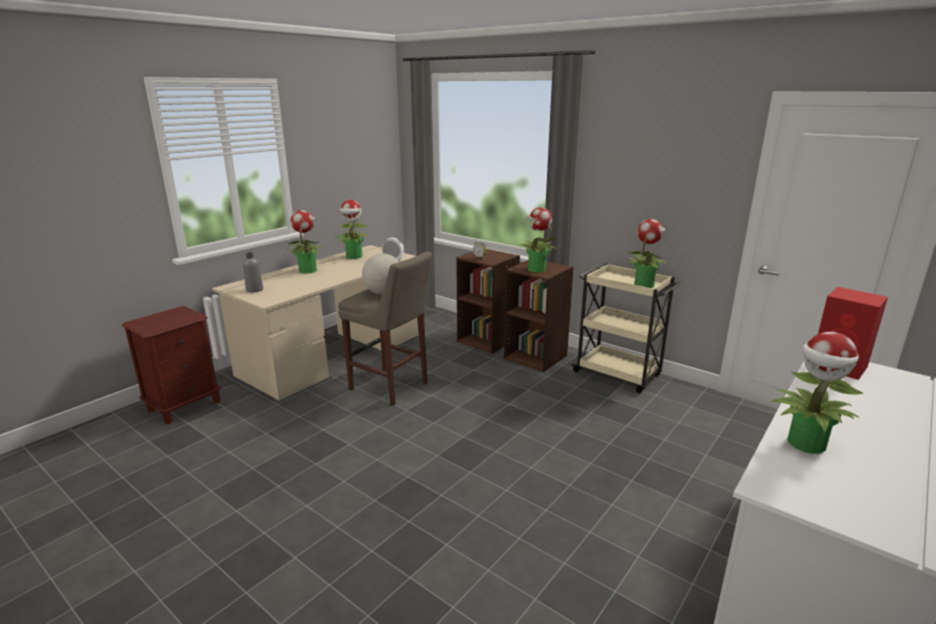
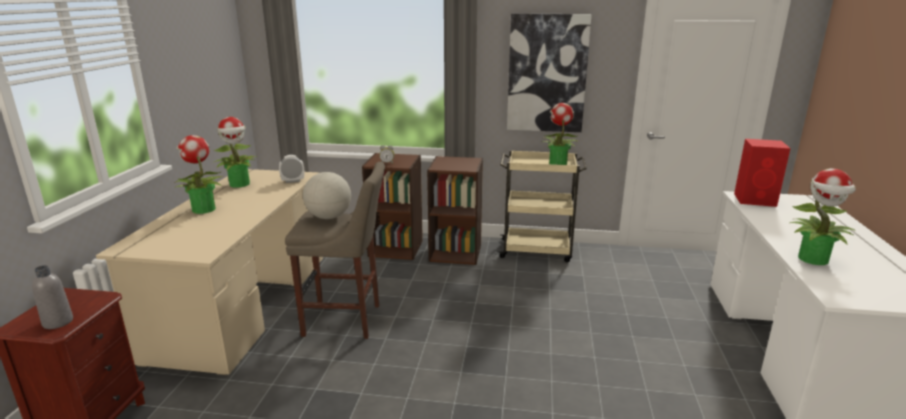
camera: 30 degrees left, 0 degrees up
(254, 290) = (164, 245): grey bottle -> grey bottle (58, 322)
(536, 269) = (455, 165): potted plant -> none
(650, 186) = (547, 74): none -> picture

